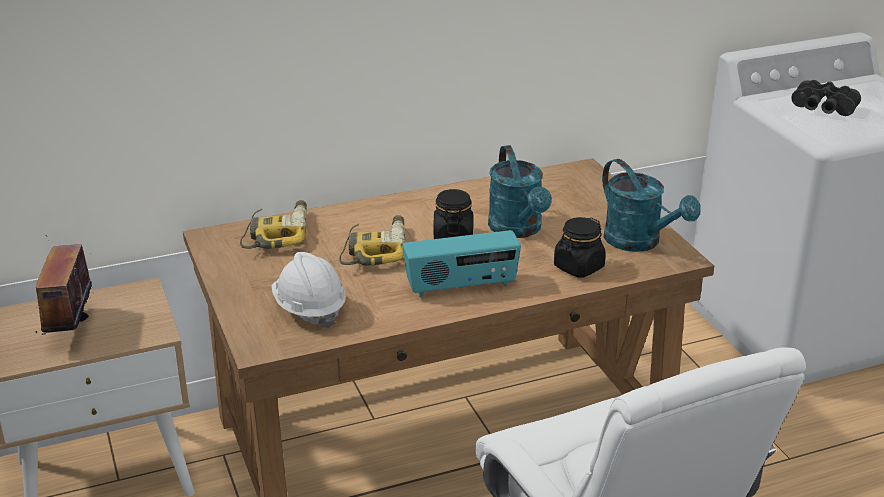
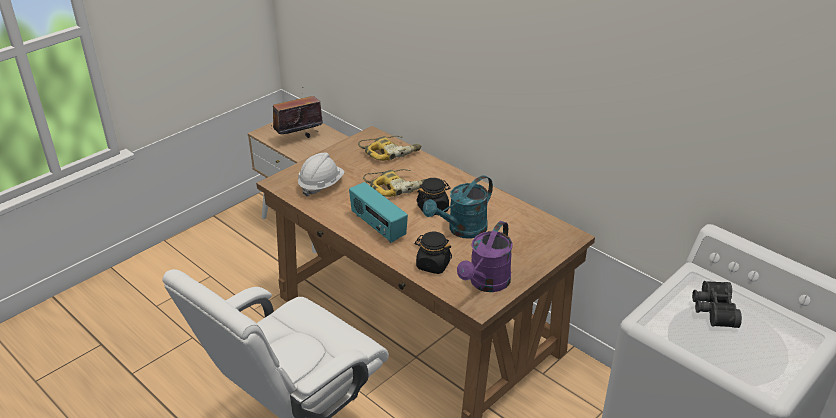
camera: 65 degrees right, 5 degrees up
(640, 242) = (486, 283): turquoise watering can -> purple watering can

